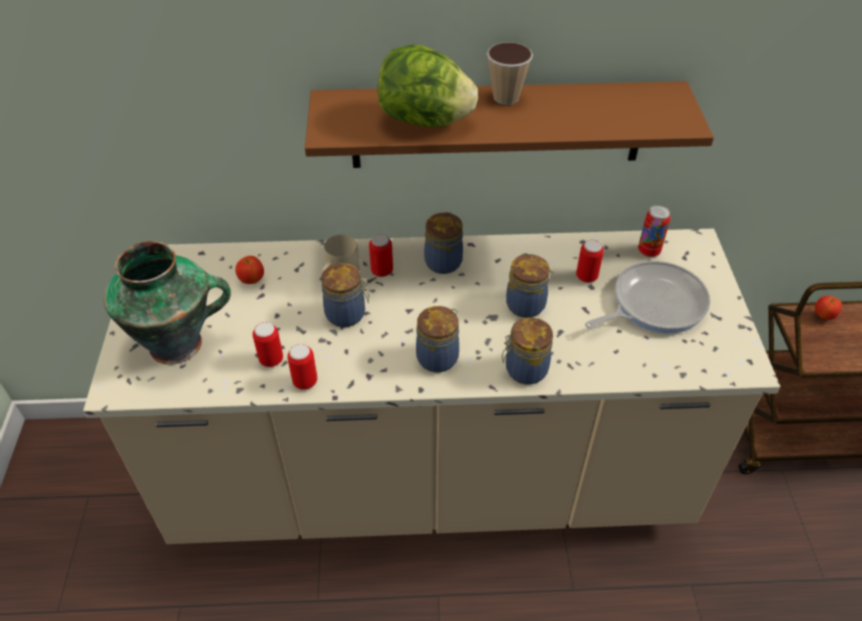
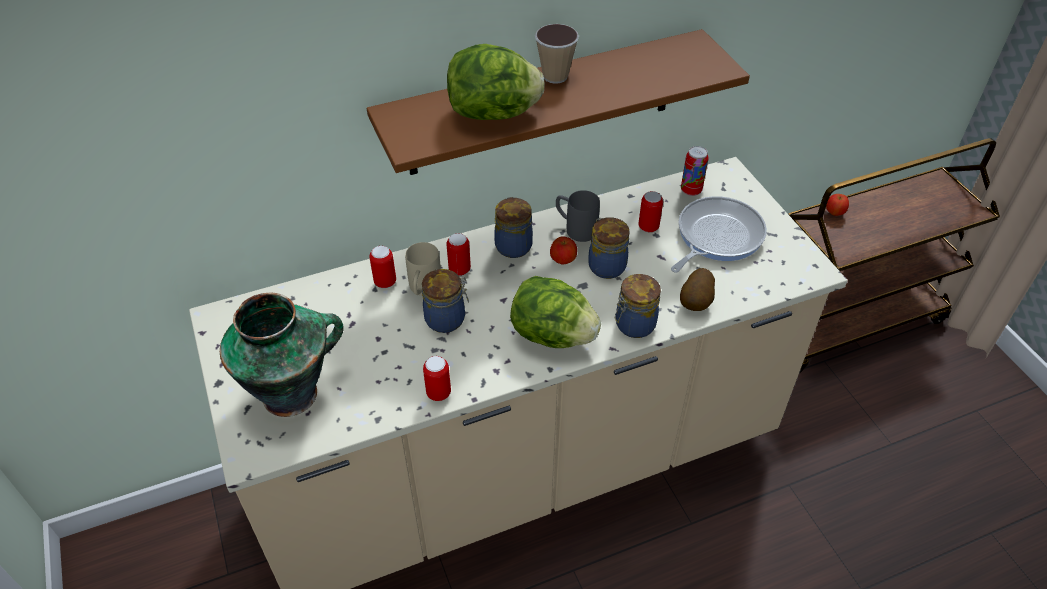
camera: 20 degrees left, 0 degrees up
(252, 280) = (335, 311): apple -> apple (563, 260)
(271, 360) = (395, 382): can -> can (385, 282)
(439, 357) = (552, 335): jar -> lettuce
(511, 260) = (575, 228): none -> grey mug
(600, 365) = (696, 303): none -> potato

